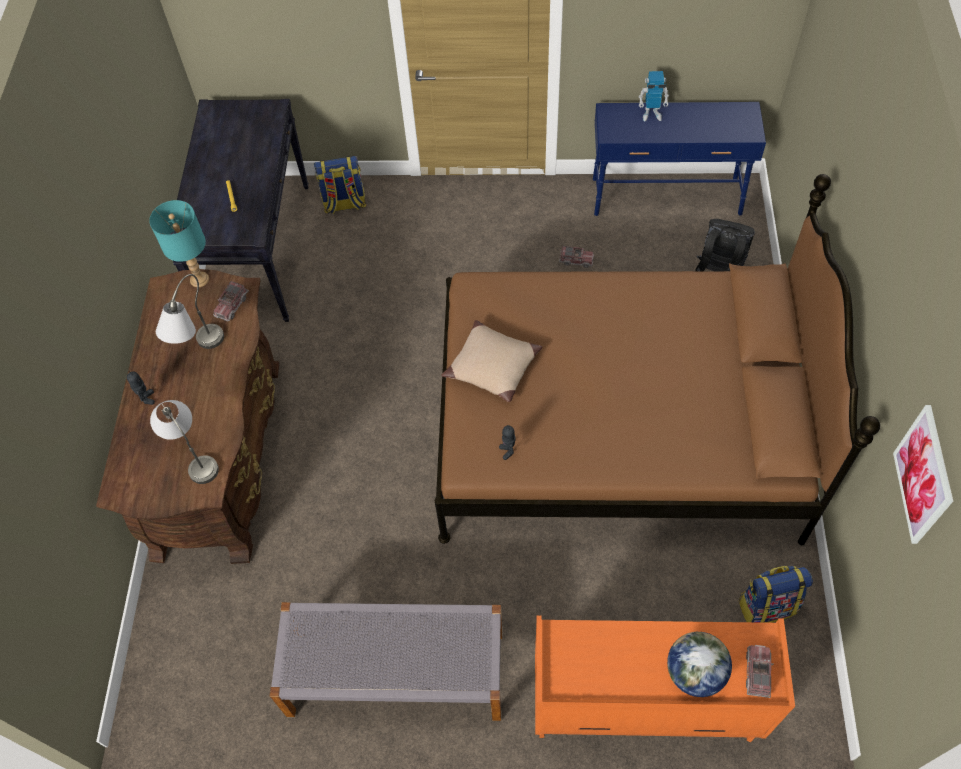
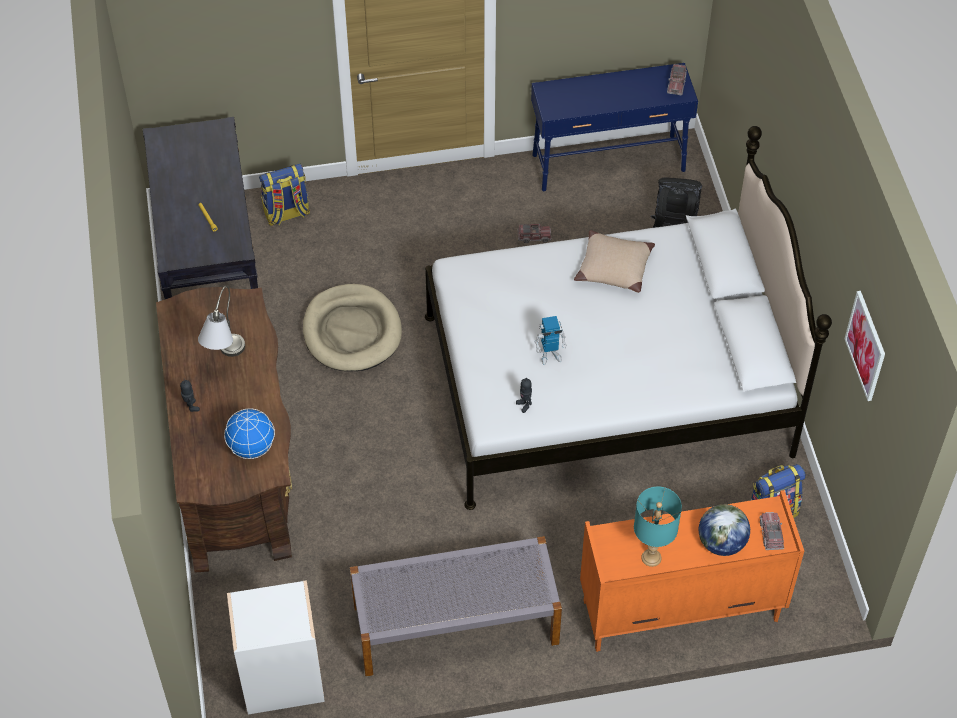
camera: 15 degrees left, 5 degrees down
(194, 456) = (252, 447): grey table lamp -> globe
(199, 279) = (204, 297): turquoise table lamp -> turquoise table lamp (651, 557)
(199, 703) = (281, 680): none -> white bookcase
(232, 305) = (243, 315): toy truck -> toy truck (676, 84)
(374, 330) = (352, 331): none -> beige dog bed
(492, 367) = (492, 337): beige pillow -> beige pillow (614, 268)
(615, 427) = (606, 384): brown bed -> white bed
(651, 114) = (586, 87): toy robot -> toy robot (550, 355)

